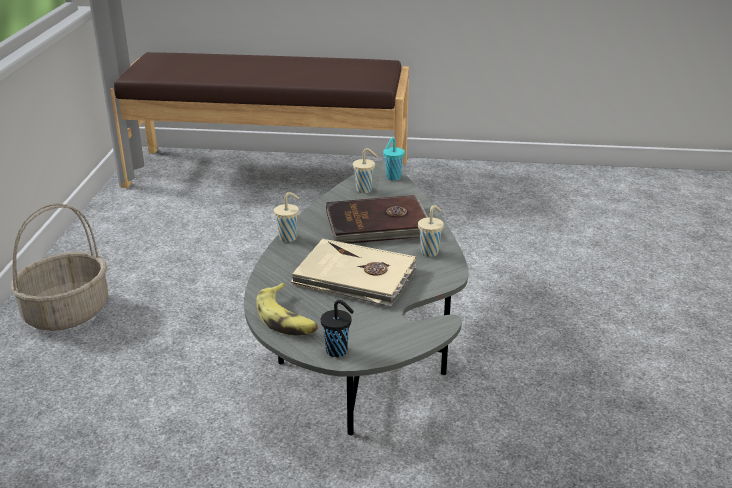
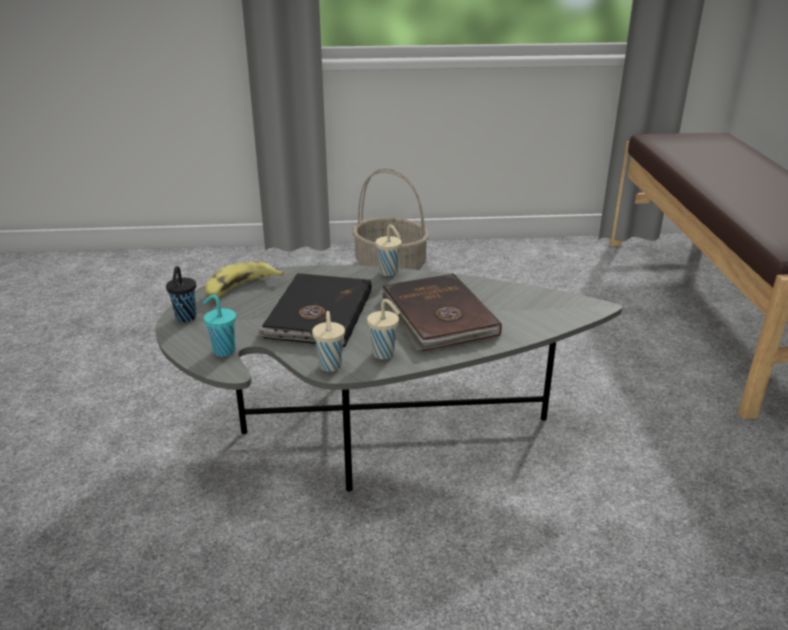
camera: 80 degrees right, 0 degrees up
(355, 278) = (317, 314): beige book -> black book
(365, 190) = (523, 301): beige cup -> beige cup (330, 367)
(392, 178) = (570, 316): turquoise cup -> turquoise cup (223, 351)

